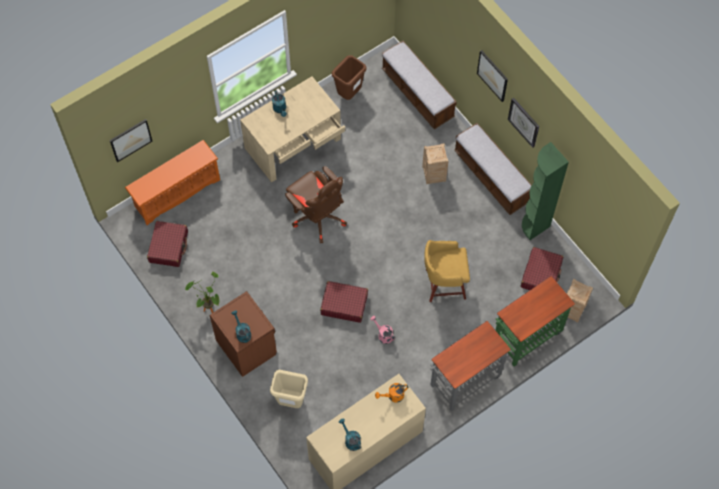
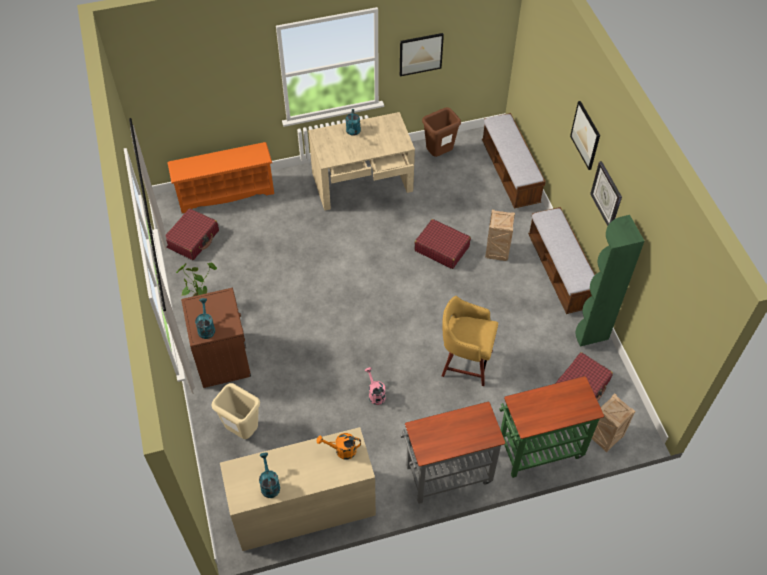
camera: 20 degrees right, 10 degrees down
(130, 140) = (176, 100): picture -> picture (420, 54)
(316, 214) = (356, 253): brown office chair -> none
(344, 304) = (346, 349): red suitcase -> red suitcase (441, 248)

